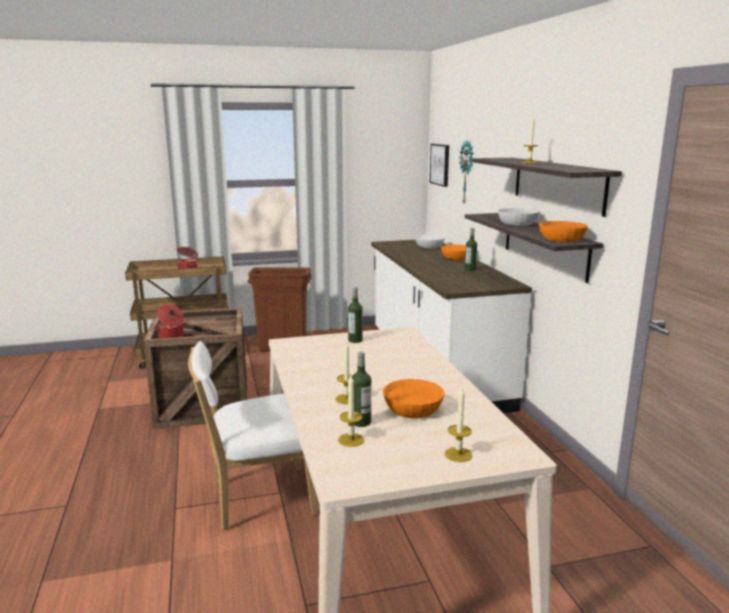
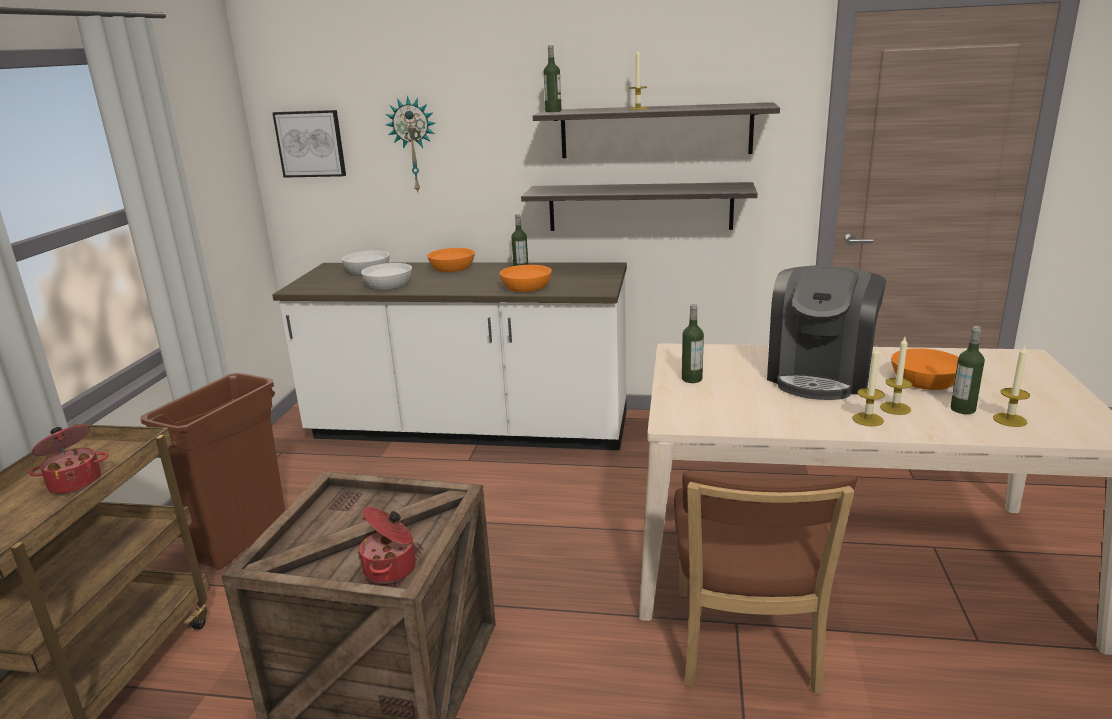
camera: 65 degrees left, 5 degrees up
(258, 498) = (745, 647): white chair -> brown chair
(392, 373) = (820, 375): none -> coffee machine
(458, 454) = (1033, 379): candle -> candle (867, 419)
(499, 158) = (553, 111): none -> bottle
(517, 223) = (617, 188): white bowl -> white bowl (389, 285)
(562, 239) = (724, 187): orange bowl -> orange bowl (527, 287)

